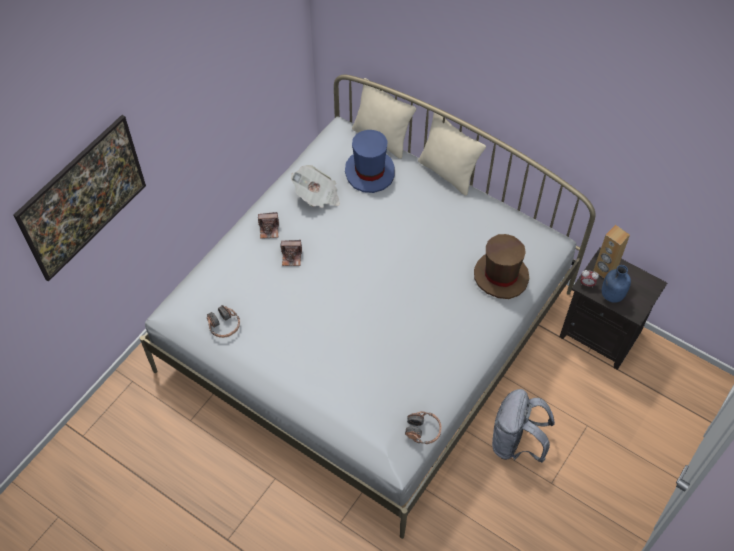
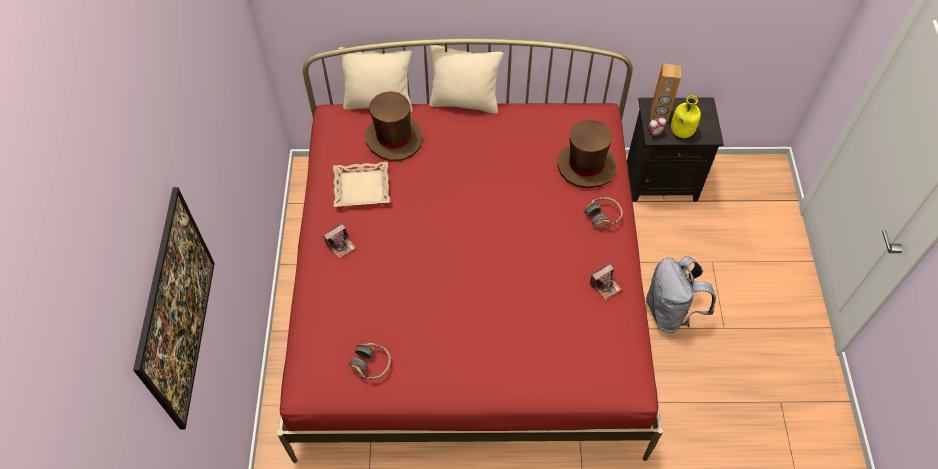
camera: 35 degrees left, 0 degrees up
(291, 257) = (384, 258): camera -> camera (605, 286)
(317, 196) = (362, 187): newspaper -> beige tray
(367, 331) = (469, 294): white bed -> red bed
(370, 172) = (394, 138): blue hat -> brown hat
(423, 430) = (635, 344): headphones -> headphones (603, 216)
(611, 295) = (681, 132): blue bottle -> yellow bottle

